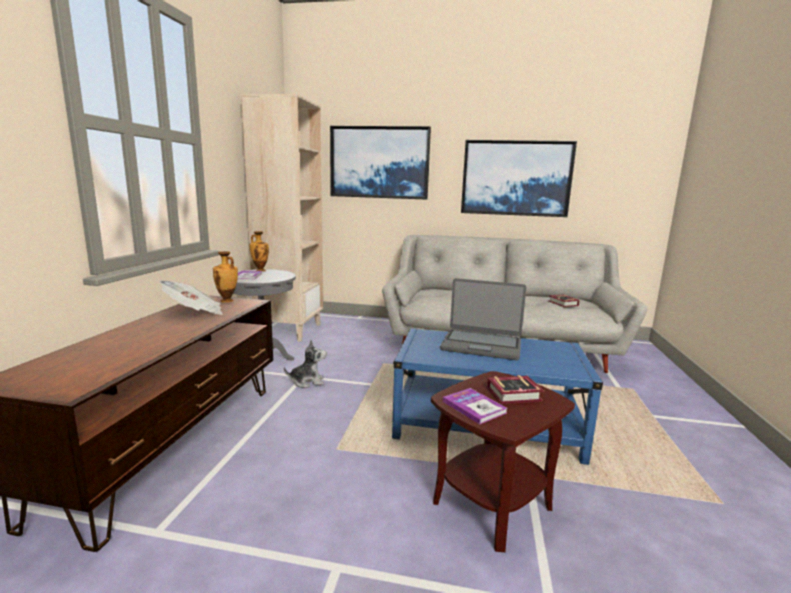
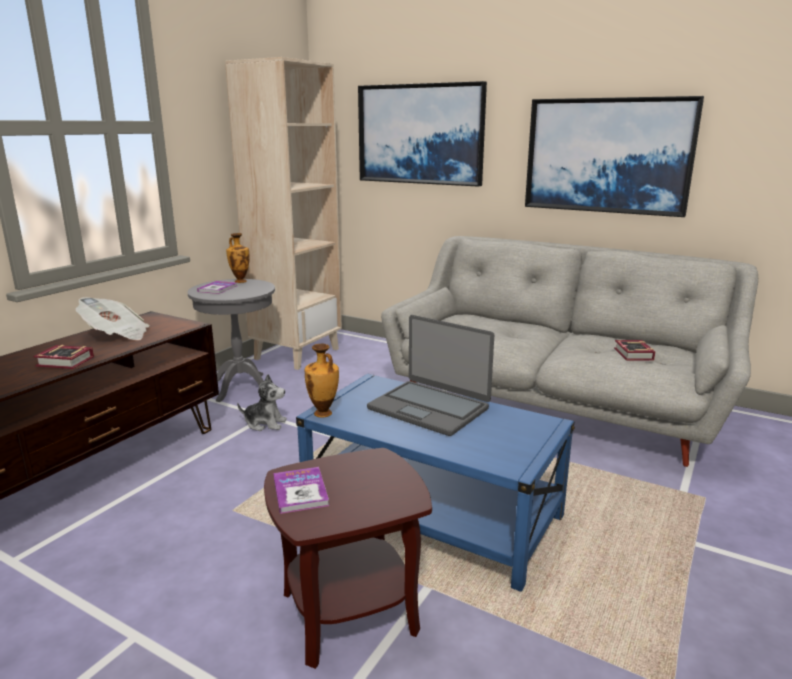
camera: 20 degrees right, 5 degrees up
(227, 301) = (165, 322): vase -> vase (323, 414)
(516, 395) = (370, 484): book -> book (66, 362)

